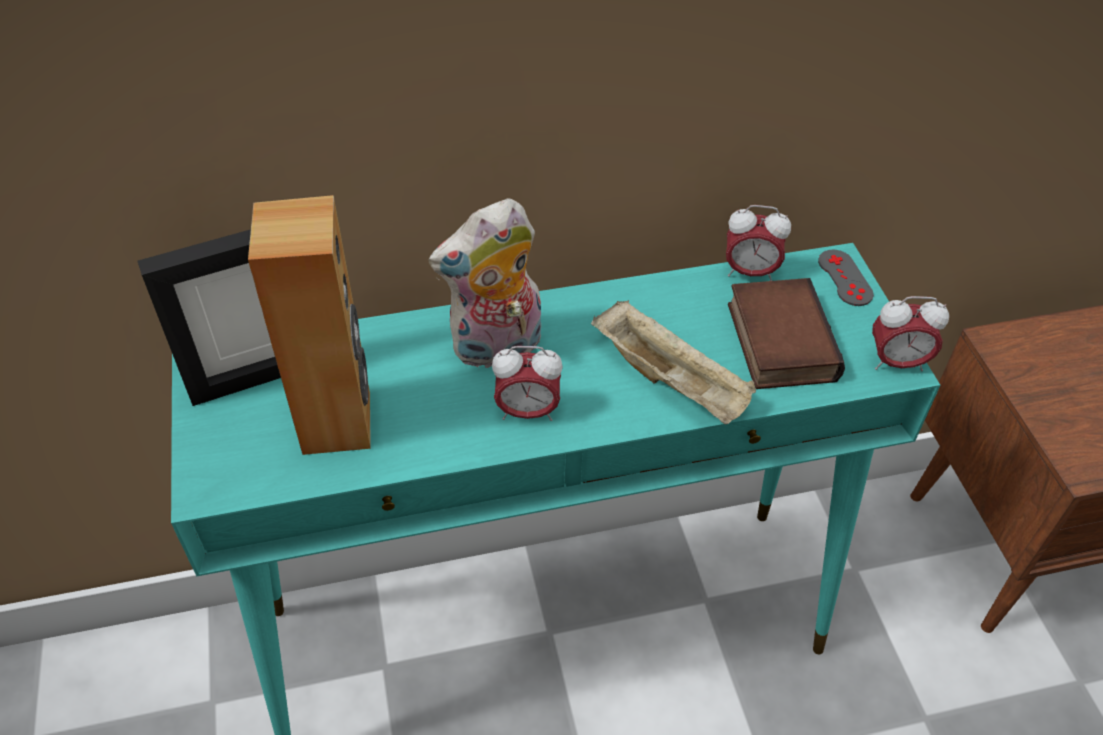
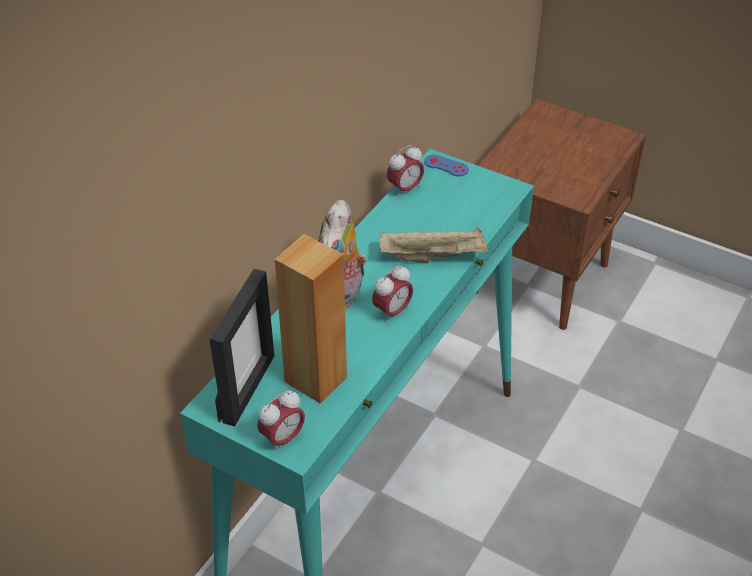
camera: 45 degrees left, 5 degrees down
(777, 341) = (453, 210): book -> none
(845, 278) = (446, 166): grey game controller -> blue game controller
(896, 362) = (508, 187): alarm clock -> alarm clock (283, 438)

